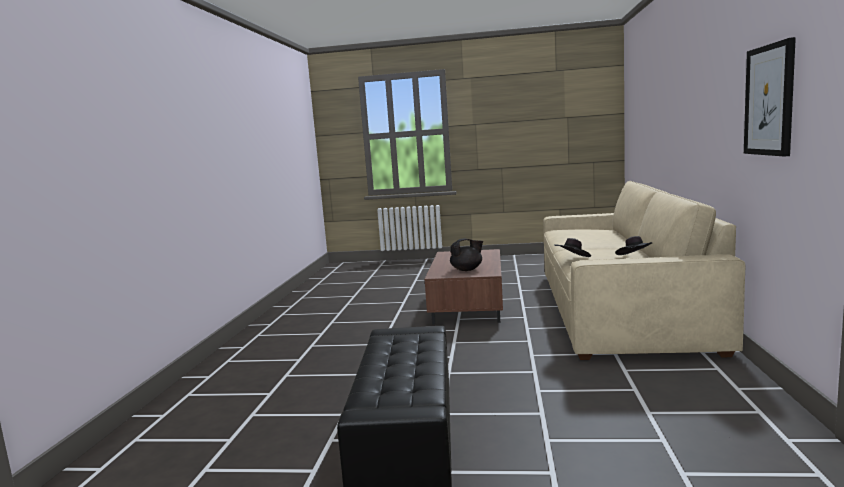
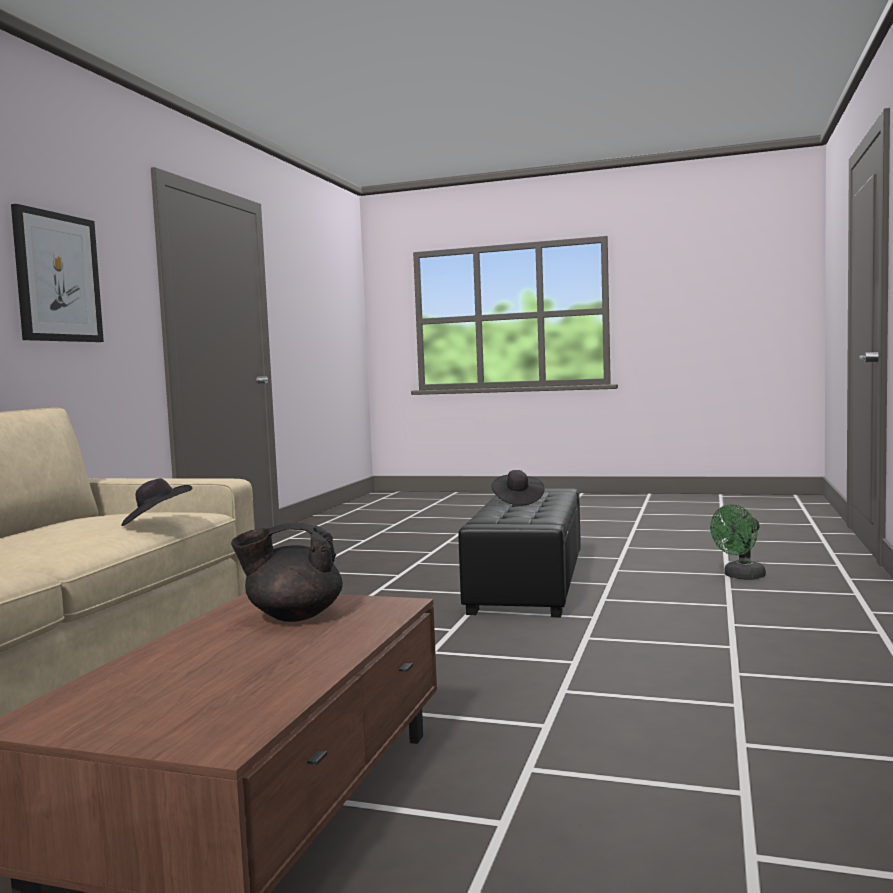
camera: 170 degrees left, 5 degrees down
(197, 464) = (740, 577): none -> green fan
(634, 257) = (64, 519): black hat -> black hat (517, 501)

